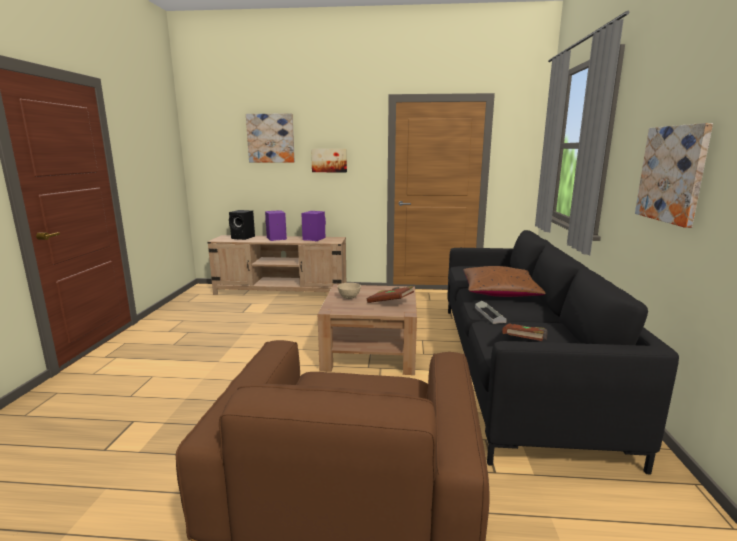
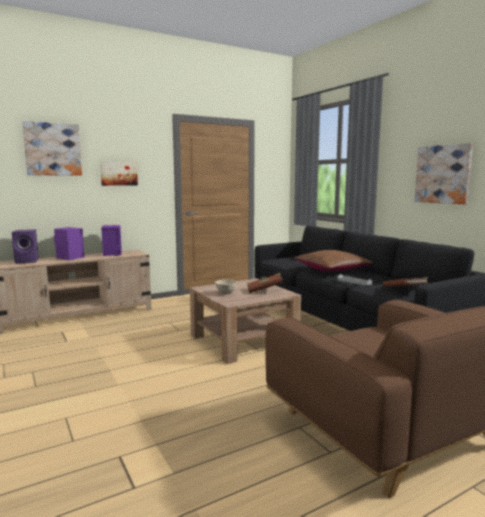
camera: 35 degrees left, 5 degrees down
(243, 237) = (28, 261): black speaker -> purple speaker

